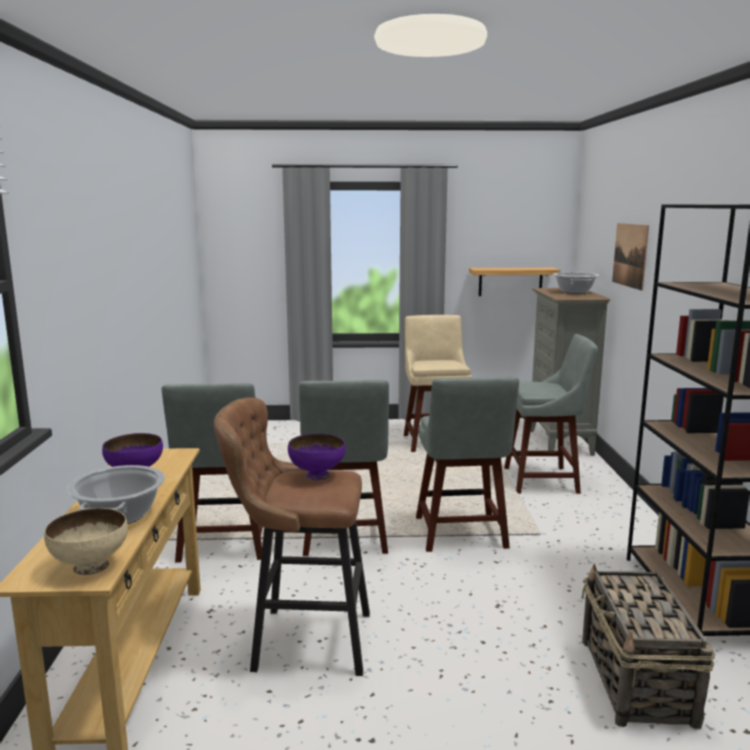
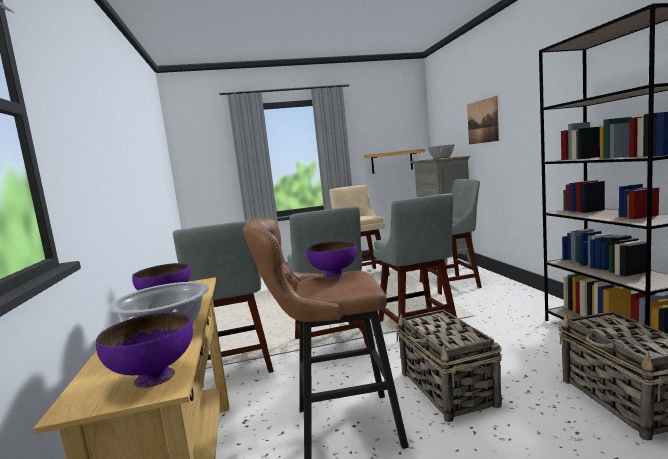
camera: 10 degrees left, 5 degrees down
(90, 566) = (153, 378): beige bowl -> purple bowl
(444, 623) = (448, 389): none -> basket

